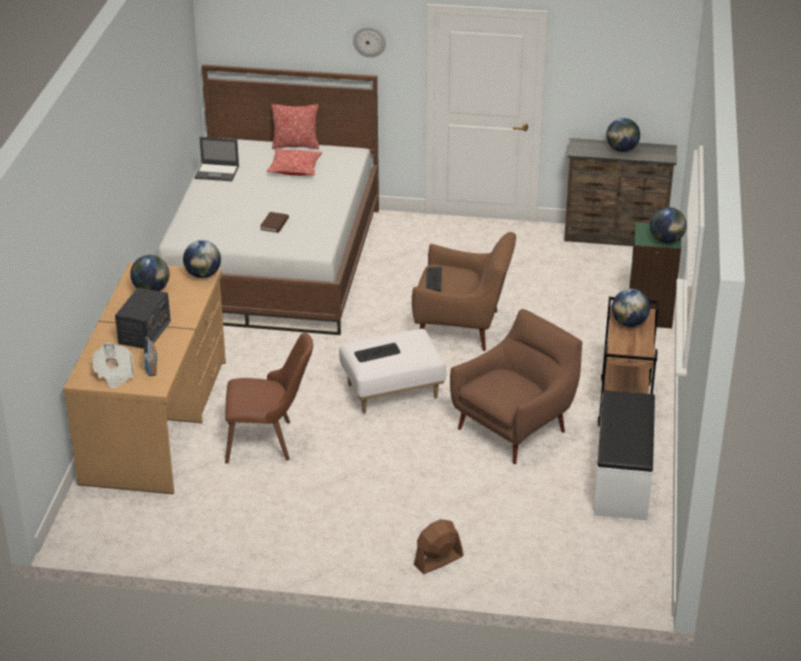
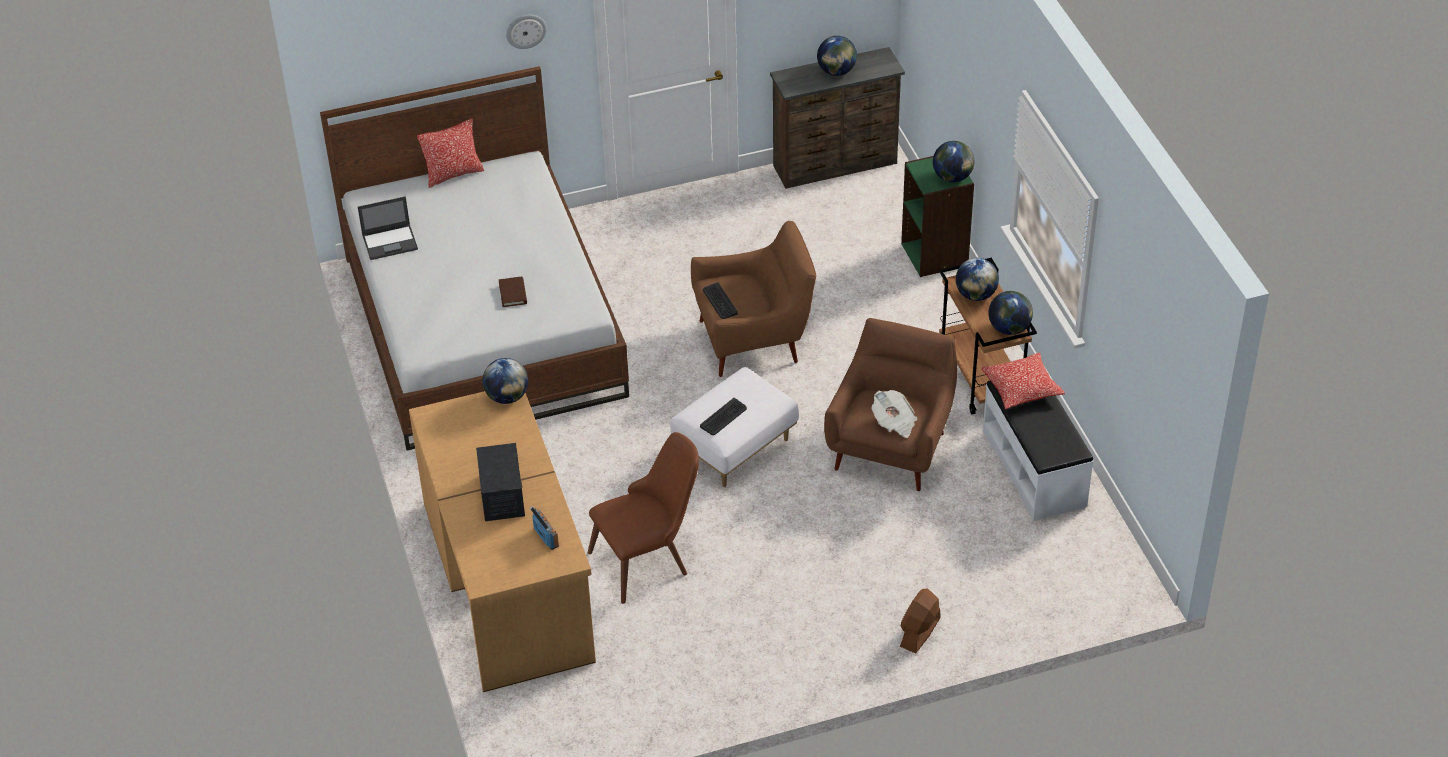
camera: 25 degrees left, 10 degrees up
(114, 375) = (513, 562): newspaper -> newspaper (894, 422)
(152, 290) = (465, 437): globe -> globe (1009, 328)
(295, 169) = (478, 209): pillow -> pillow (1021, 389)

